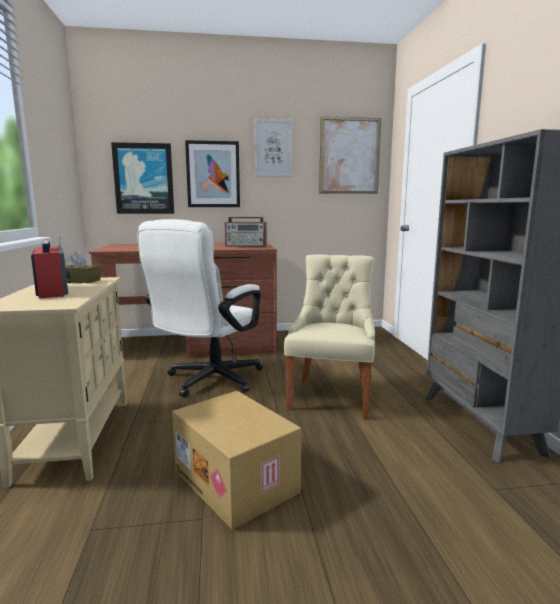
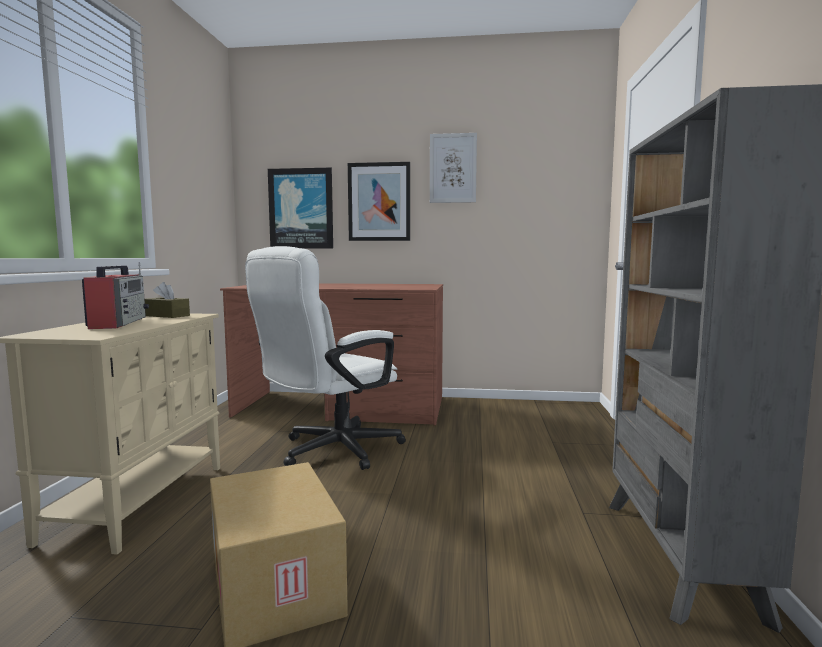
camera: 15 degrees right, 5 degrees down
(246, 246) = (407, 286): radio -> none
(331, 397) = (472, 489): beige chair -> none
(349, 156) = (553, 174): picture -> none

